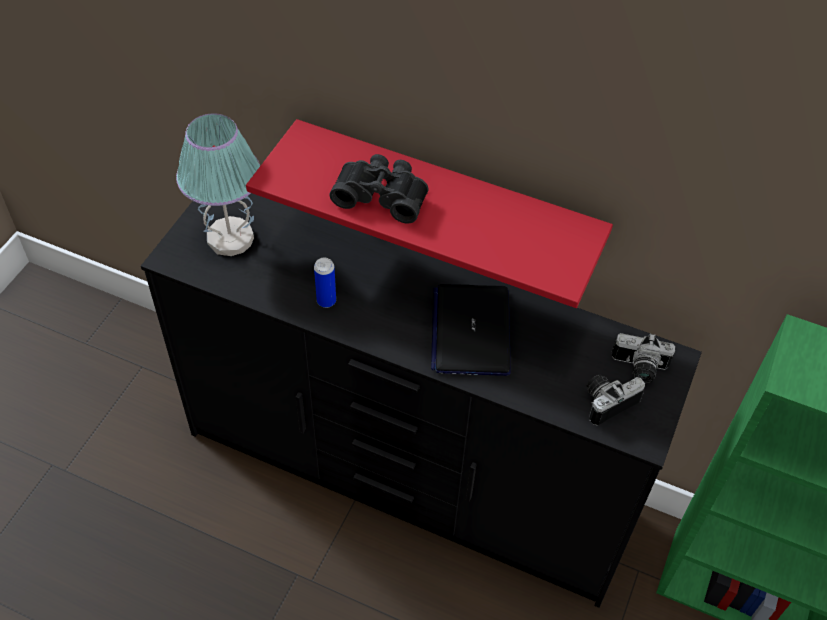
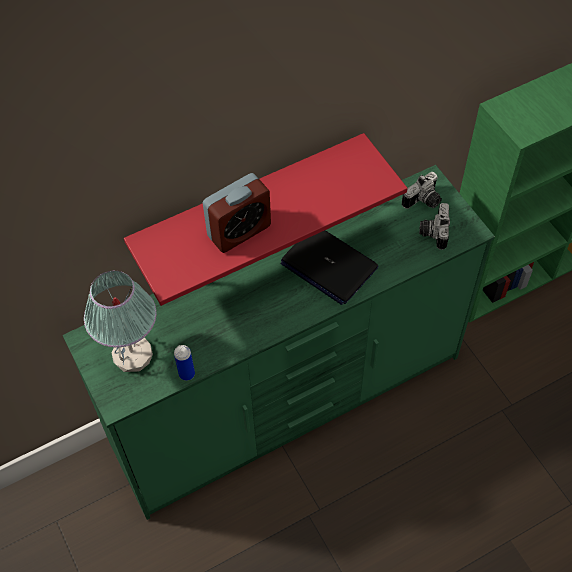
camera: 50 degrees left, 5 degrees up
(326, 301) = (238, 329): can -> can (187, 374)
(382, 195) = (239, 231): black binoculars -> alarm clock
(408, 475) = (290, 401): black dresser -> green dresser

